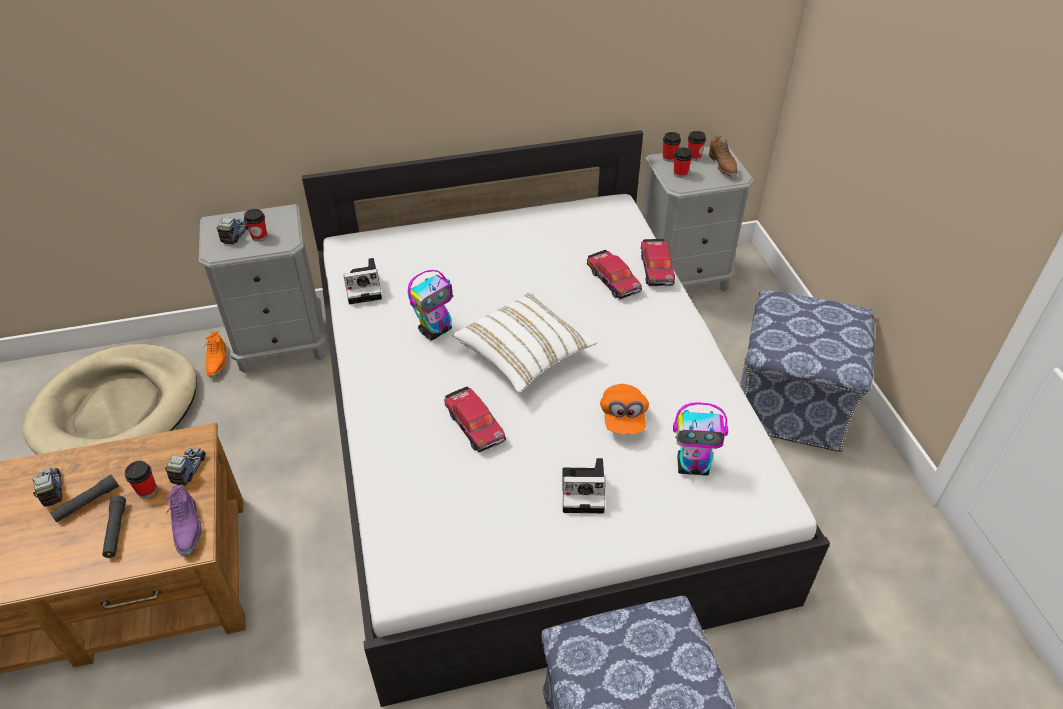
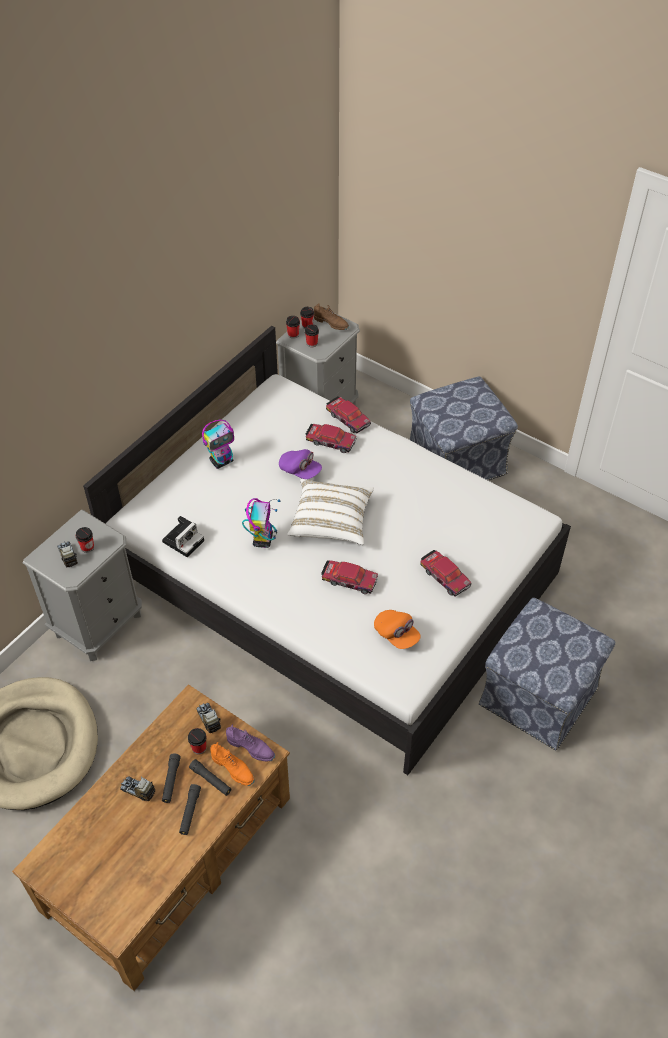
camera: 40 degrees left, 5 degrees up
(61, 547) = (190, 812): none -> black flashlight
(217, 361) = (64, 666): orange shoe -> orange shoe (233, 768)
(549, 289) = (300, 471): none -> purple cap
(585, 491) = (445, 576): camera -> toy car
(623, 418) = (423, 524): orange cap -> orange cap (396, 635)
(693, 466) = (483, 527): toy robot -> toy robot (222, 461)

